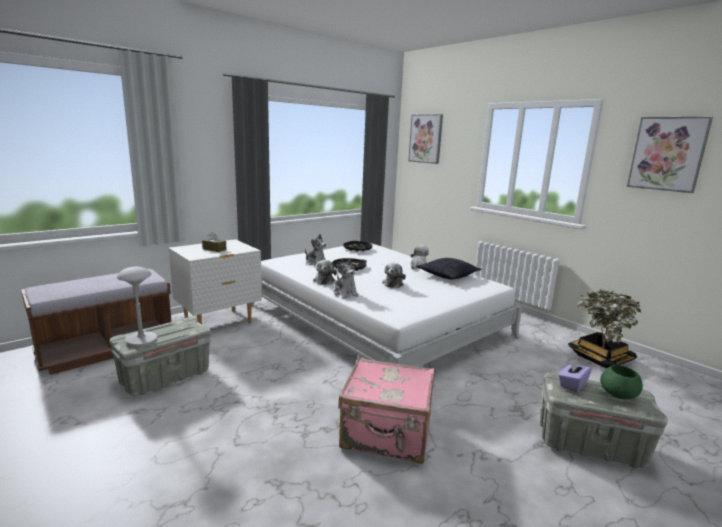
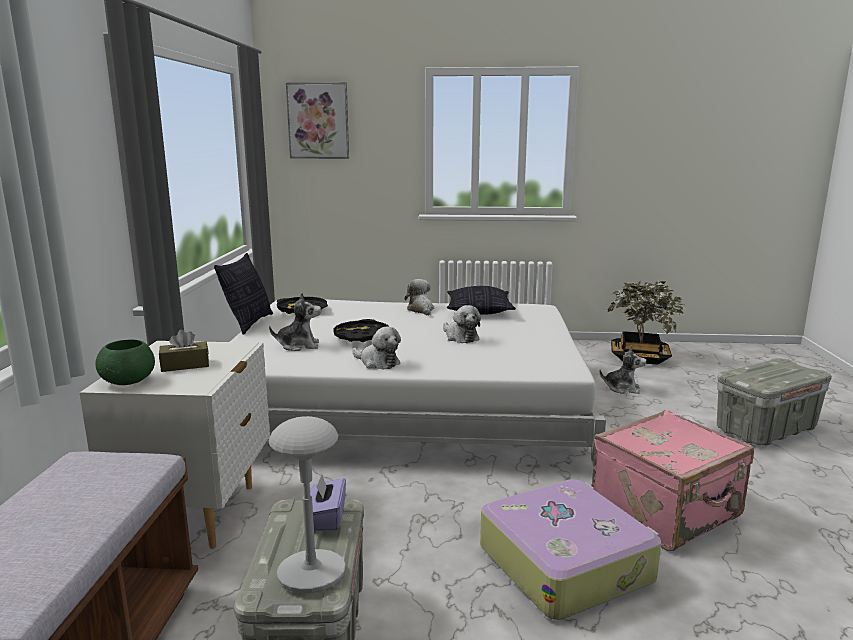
camera: 45 degrees left, 0 degrees up
(287, 417) = (565, 562): none -> suitcase
(323, 248) = (249, 323): none -> pillow
(345, 293) = (446, 367): plush toy -> plush toy (622, 388)
(572, 385) = (752, 374): purple tissue box -> purple tissue box (326, 518)
(619, 394) = (782, 368): green bowl -> green bowl (129, 381)
(667, 154) = (651, 127): picture -> none

